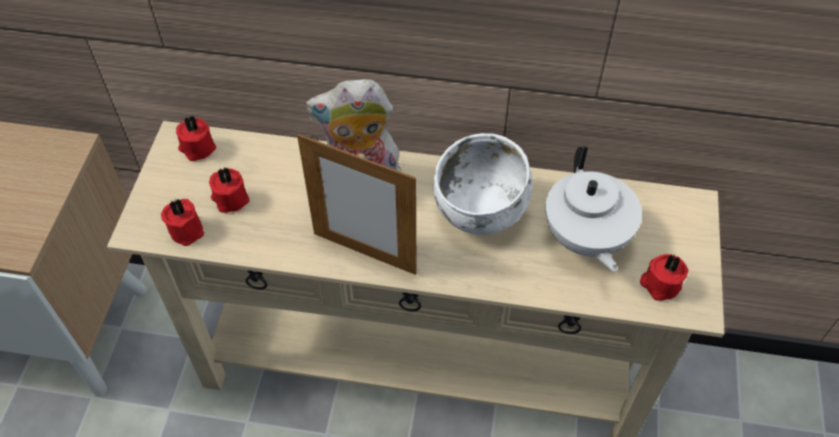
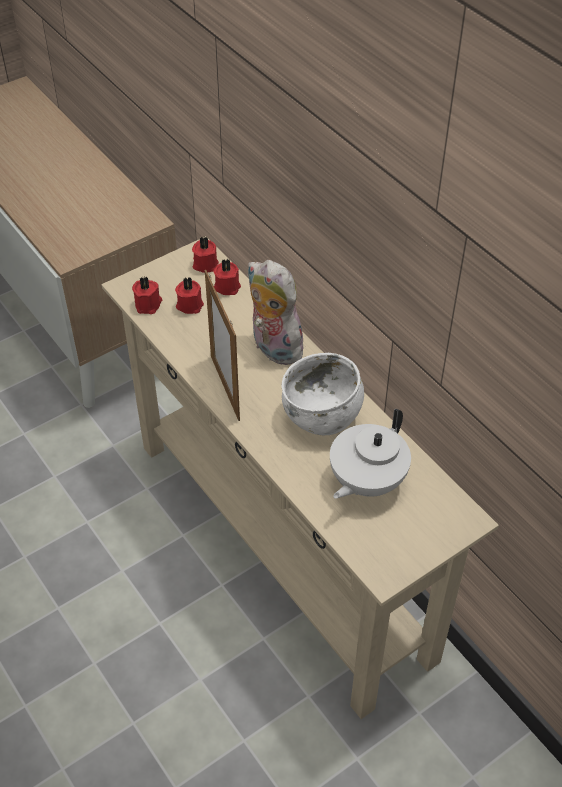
camera: 45 degrees right, 5 degrees down
(660, 285) = (378, 543): red candle -> red candle (227, 286)

